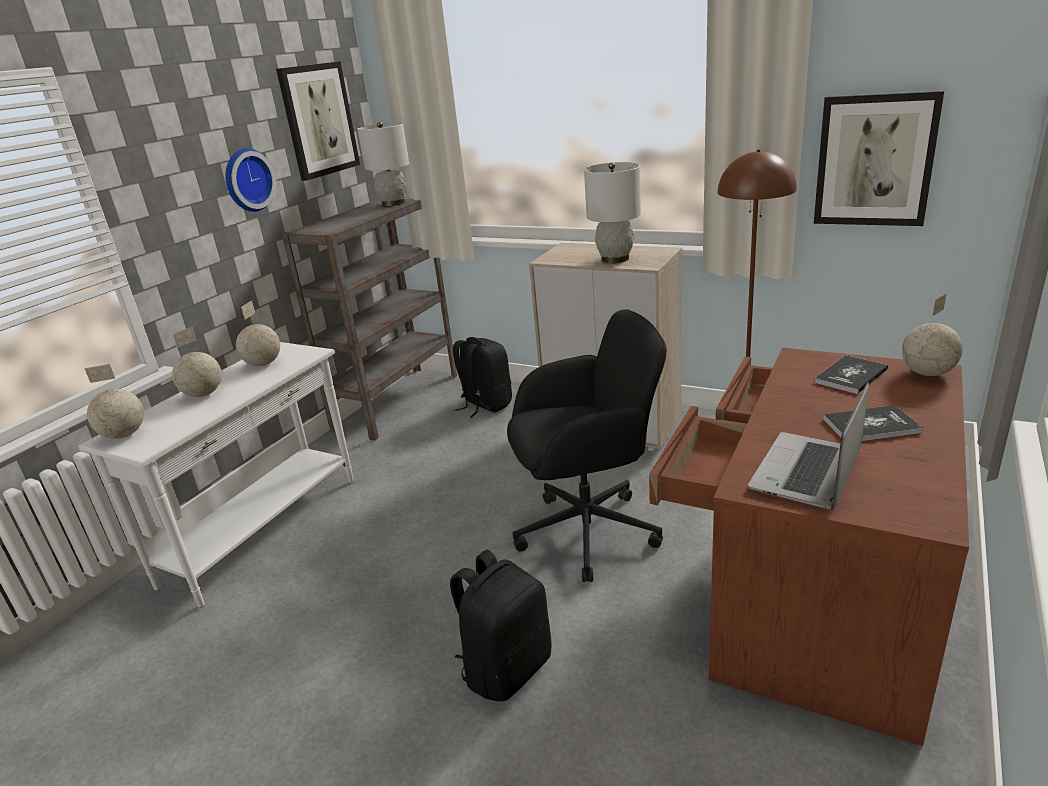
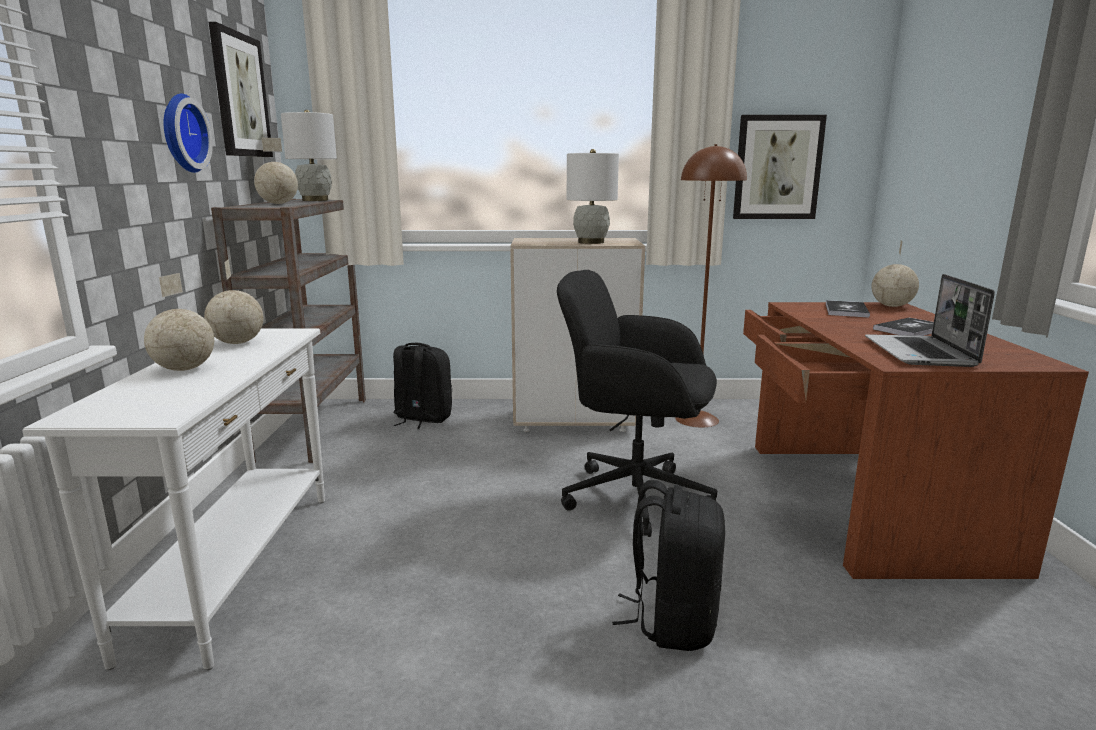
camera: 30 degrees left, 10 degrees down
(125, 435) = (103, 410): globe -> globe (279, 203)
(589, 533) = (634, 497): black office chair -> black office chair turned 120 degrees counterclockwise

